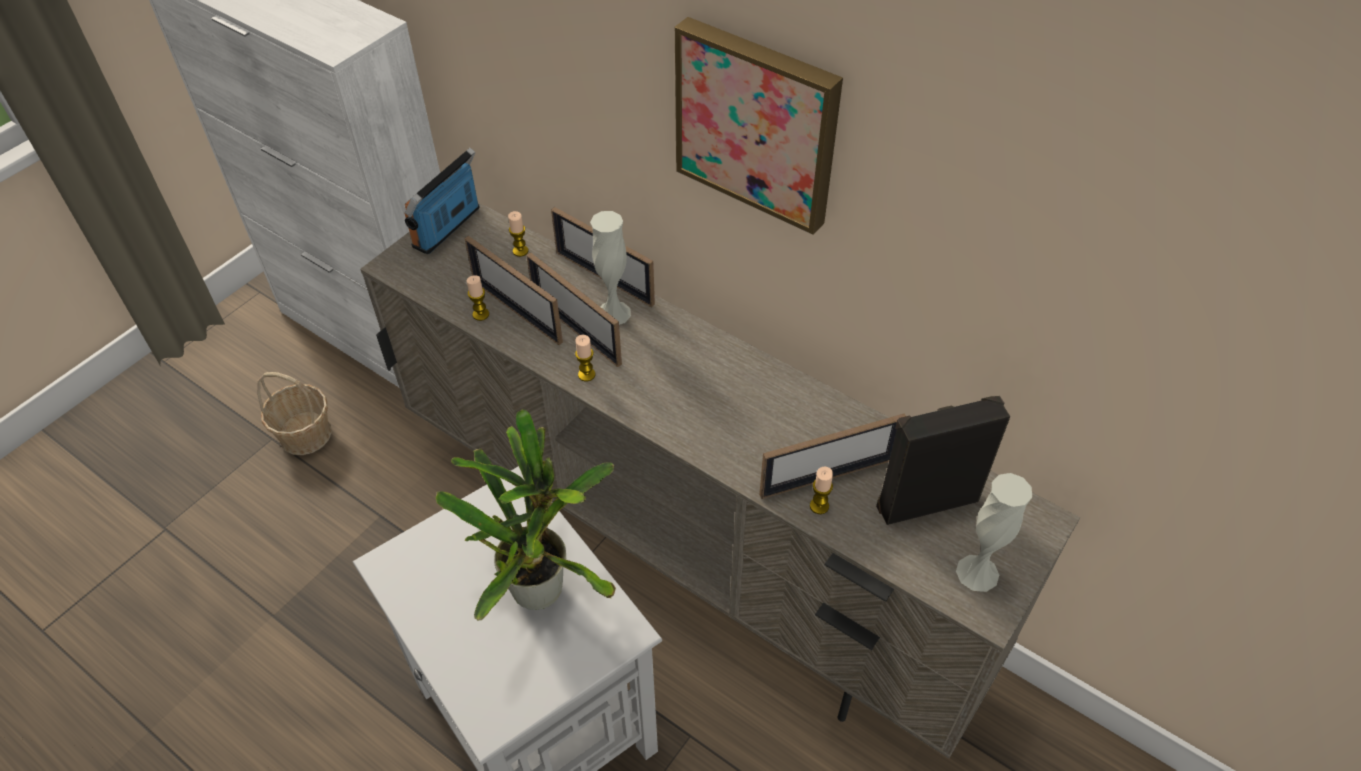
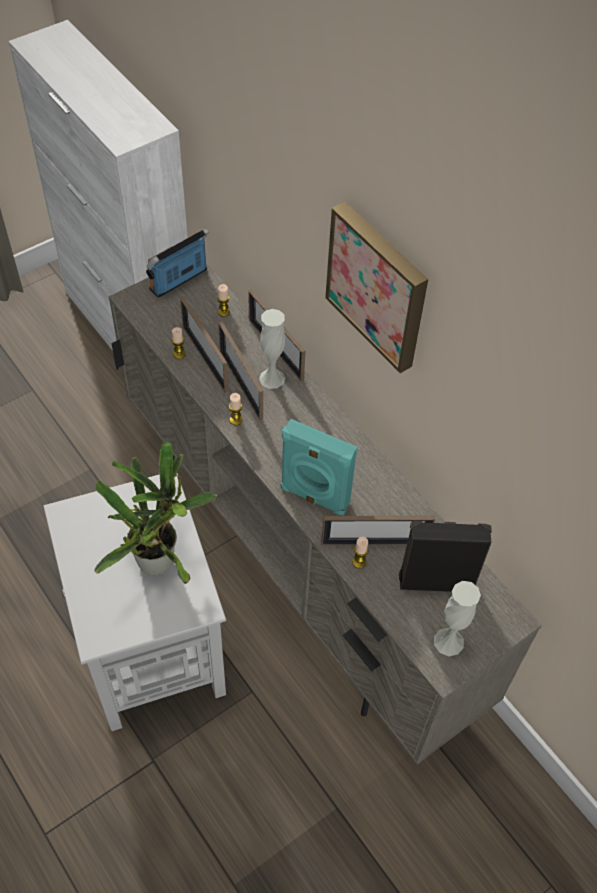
camera: 15 degrees right, 5 degrees up
(305, 434) = (56, 393): basket -> none
(726, 441) = (314, 497): none -> turquoise speaker

